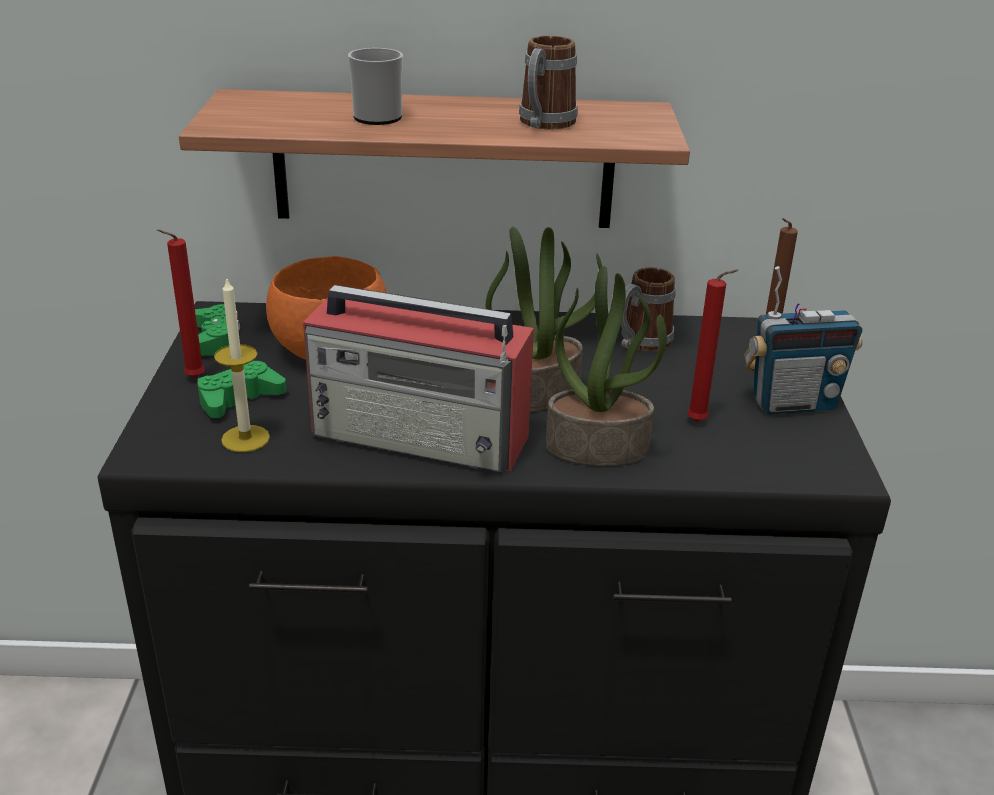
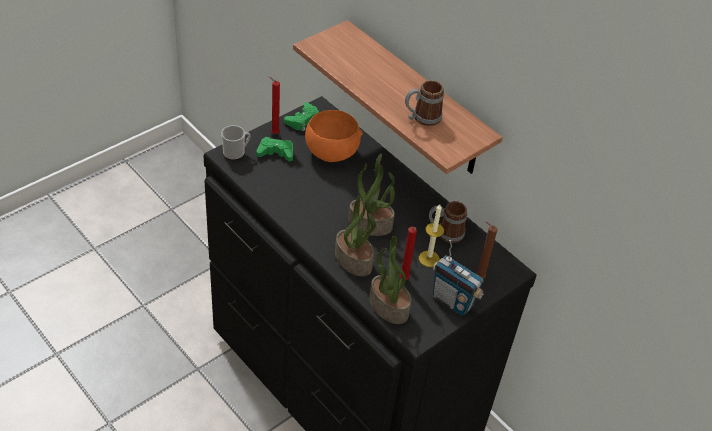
camera: 45 degrees right, 15 degrees up
(245, 438) = (257, 171): candle -> candle (429, 259)
(381, 116) = (373, 74): mug -> mug (236, 153)
(422, 436) = (307, 211): radio -> none
(744, 467) = (387, 307): none -> potted plant

